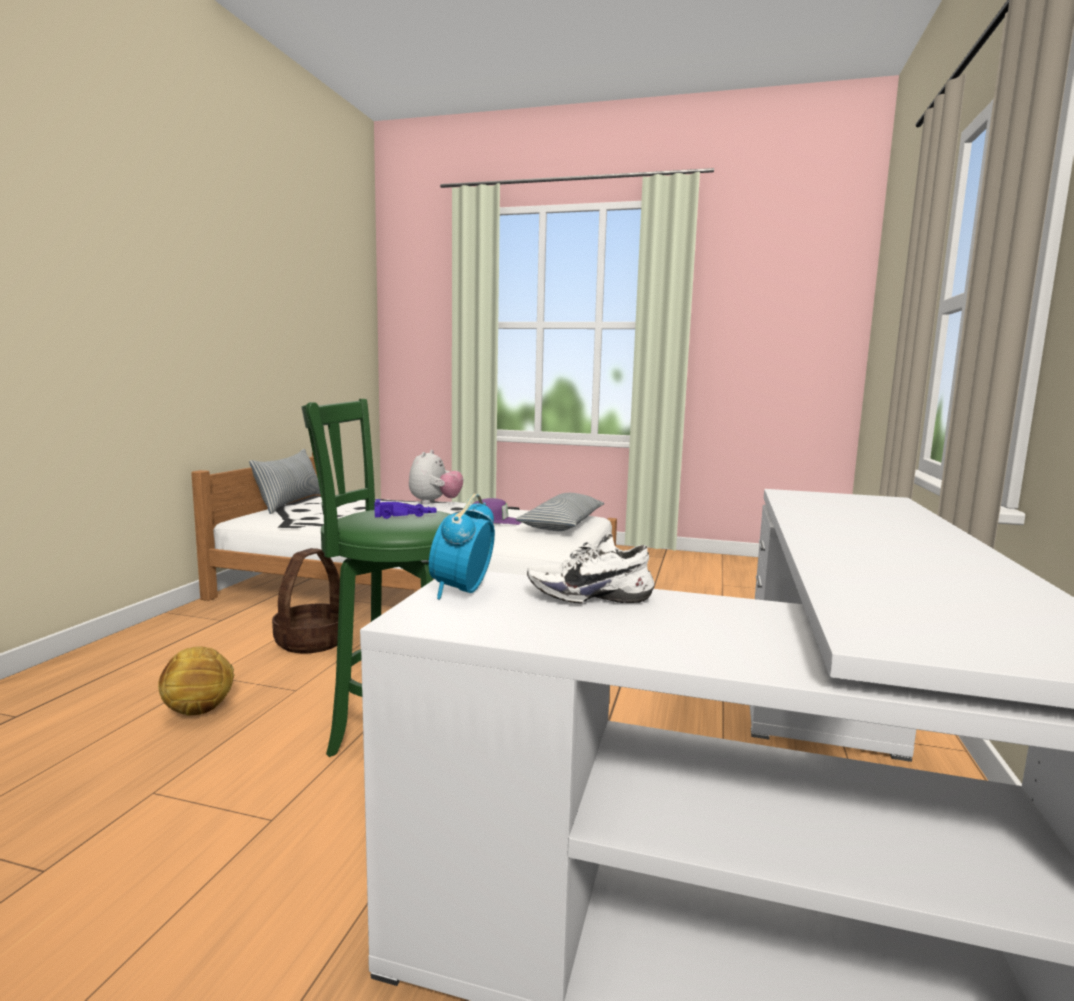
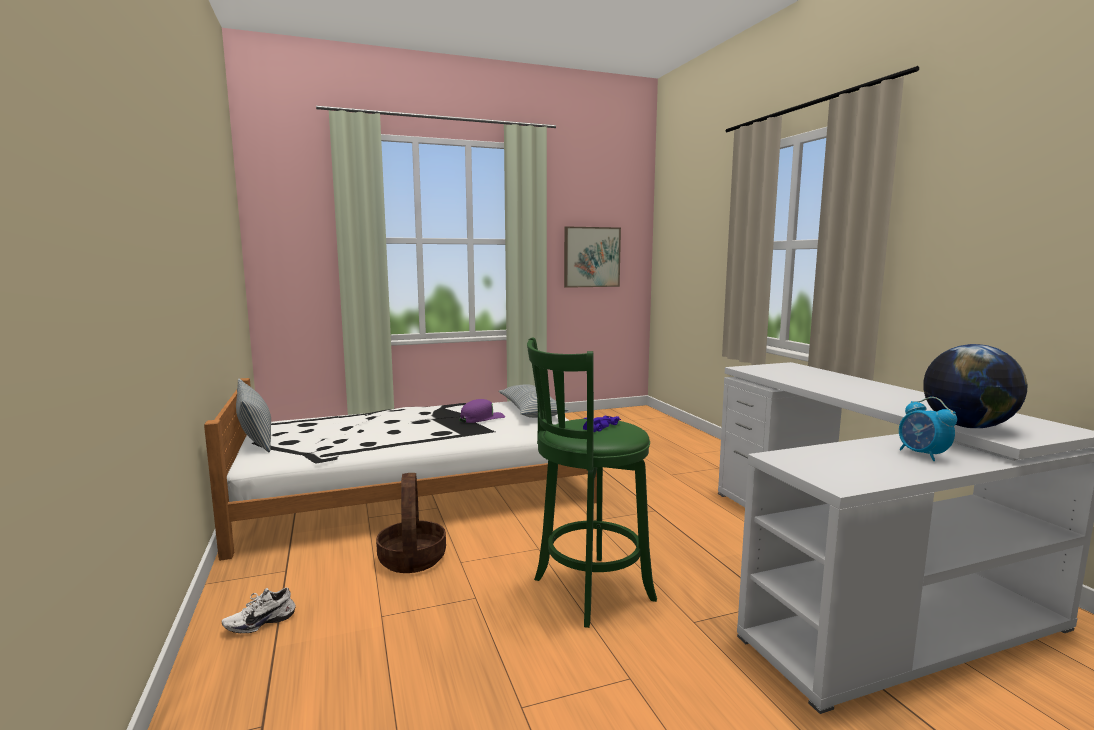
camera: 35 degrees left, 0 degrees up
(199, 710) = (431, 643): football -> none
(434, 503) = (396, 411): plush toy -> none
(461, 592) = (804, 465): alarm clock -> alarm clock (922, 455)
(589, 596) = (847, 451): white shoe -> white shoe (260, 622)
(764, 346) = (591, 257): none -> picture
(866, 605) = (967, 426): none -> globe

